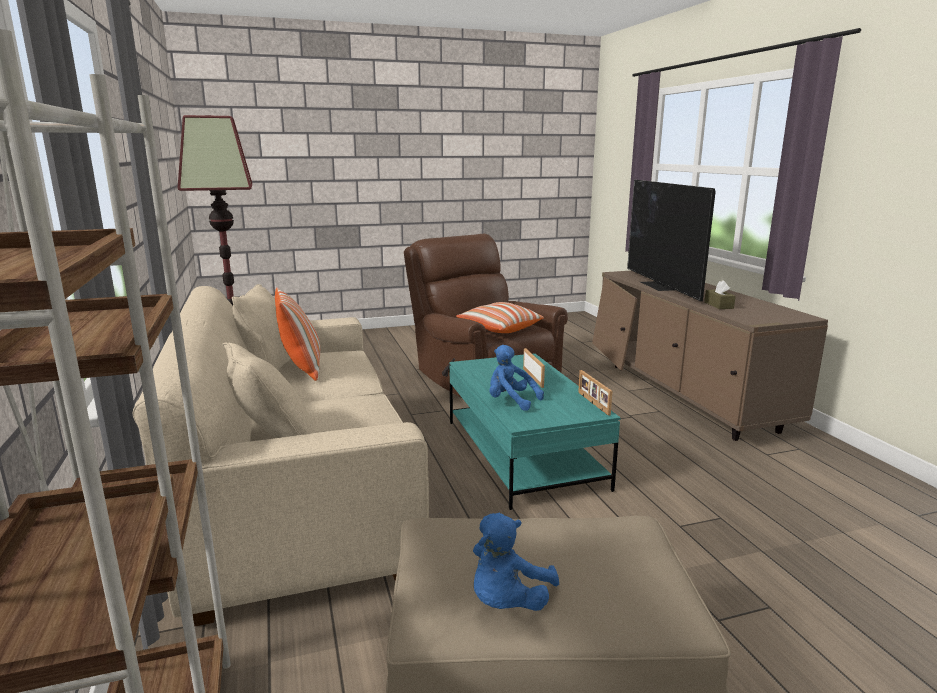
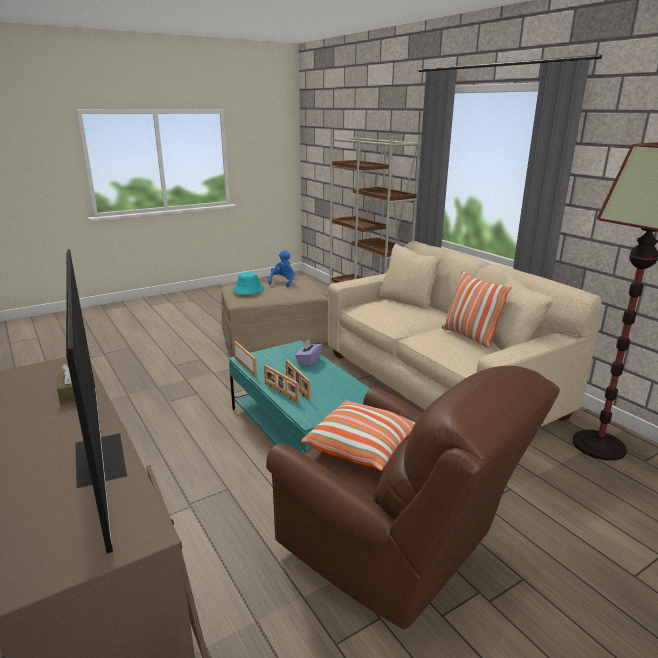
camera: 165 degrees right, 5 degrees up
(511, 401) = (308, 361): blue plush toy -> purple tissue box
(552, 376) = (280, 392): none -> picture frame
(621, 568) = (248, 289): none -> turquoise hat

